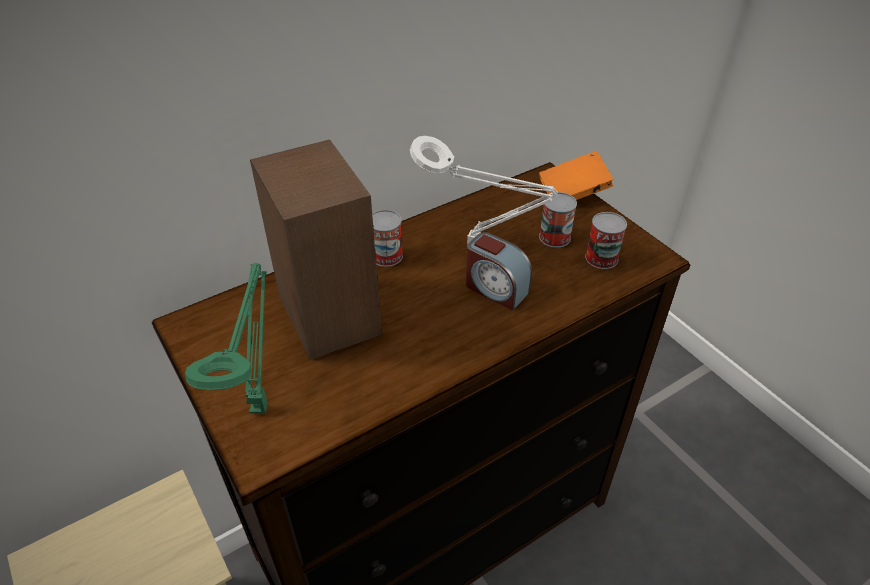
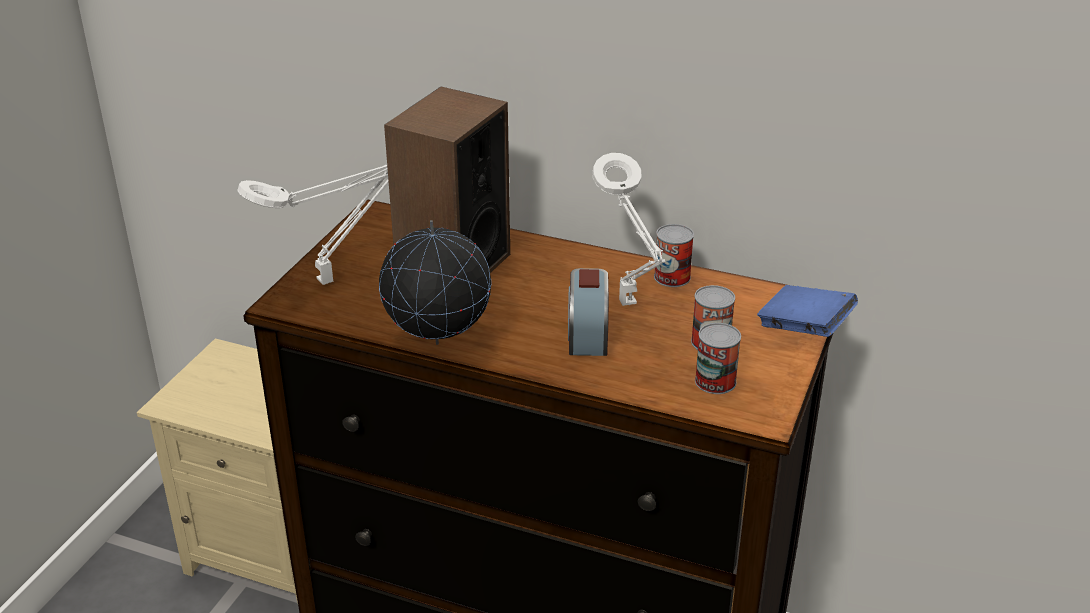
camera: 55 degrees right, 10 degrees down
(260, 405) = (330, 280): green table lamp -> white table lamp
(386, 256) = (560, 262): can -> can (672, 277)
(429, 376) = (438, 342): none -> globe
(573, 193) = (804, 328): orange book -> blue book

